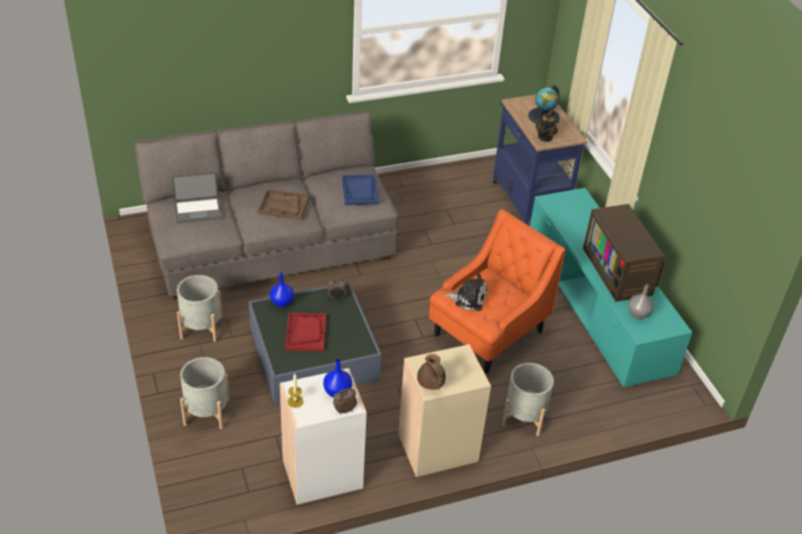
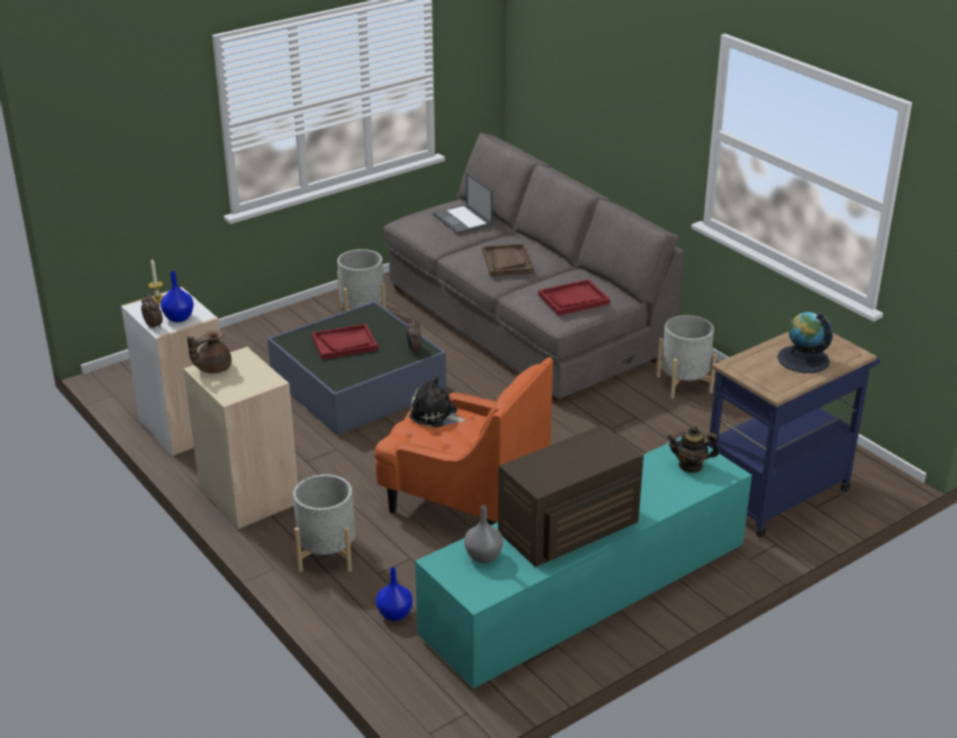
camera: 75 degrees right, 10 degrees down
(207, 412) = (244, 344): grey planter -> grey planter (684, 384)
(282, 303) = (383, 319): blue vase -> blue vase (394, 614)
(360, 191) = (573, 299): blue tray -> red tray
(468, 298) = (436, 415): plush toy -> plush toy turned 120 degrees clockwise
(545, 137) = (749, 366): teapot -> teapot (690, 465)

